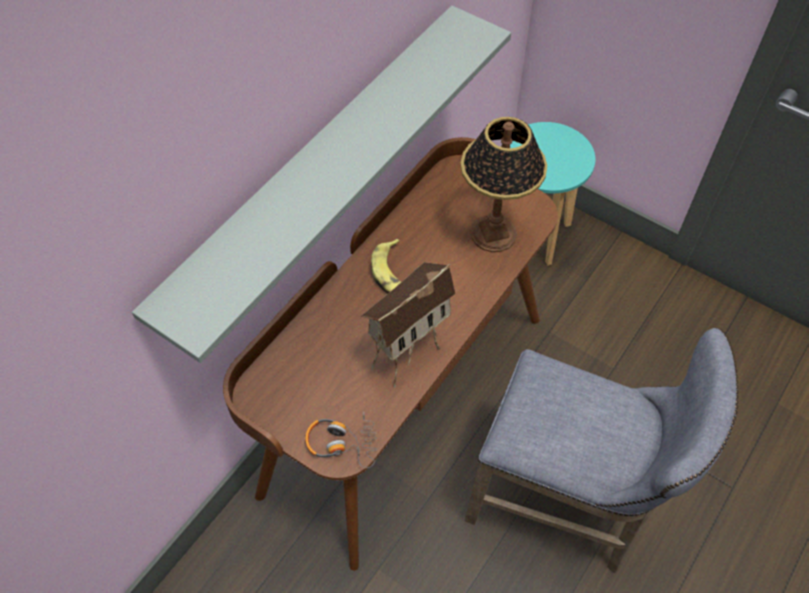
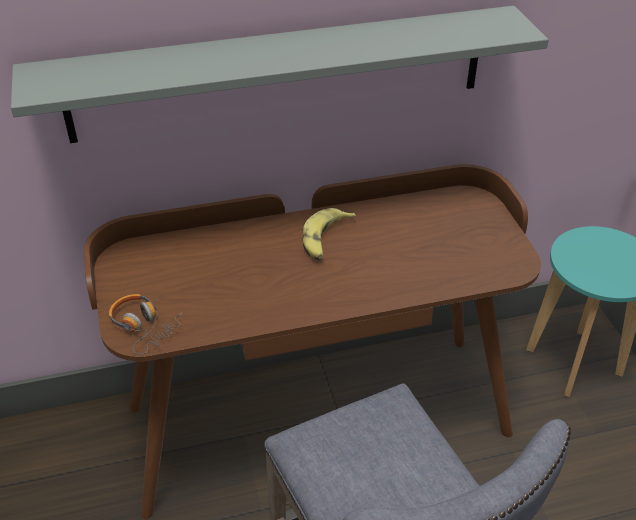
camera: 40 degrees right, 15 degrees down
(406, 351) = (272, 297): toy house -> none
(494, 233) = (452, 259): table lamp -> none

